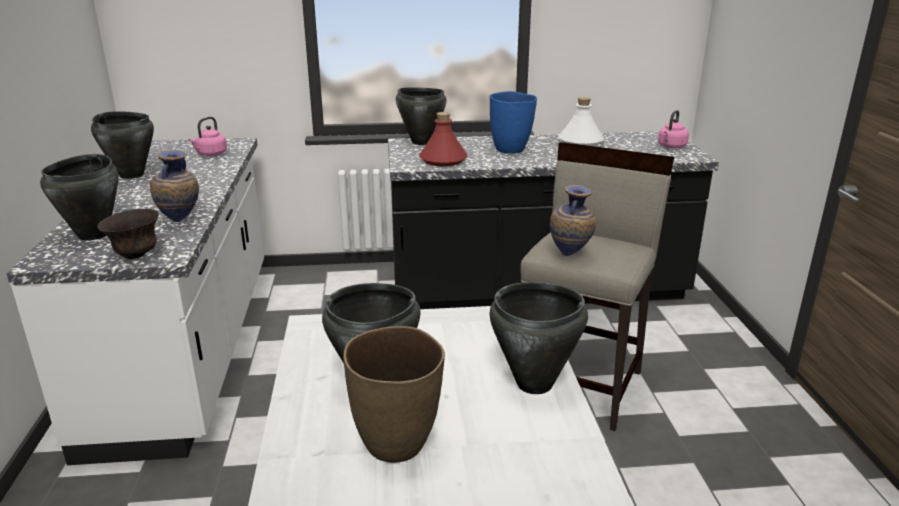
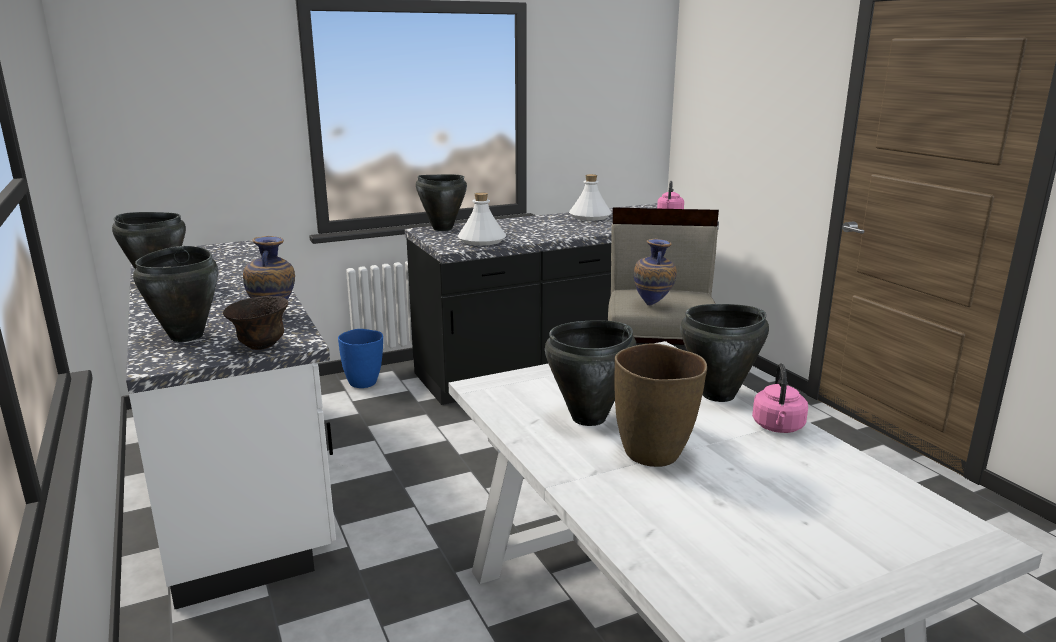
camera: 20 degrees left, 5 degrees down
(210, 154) = (228, 257): pink kettle -> pink kettle (778, 427)
(443, 160) = (482, 241): red bottle -> white bottle
(511, 149) = (535, 227): blue vase -> blue vase (364, 383)

